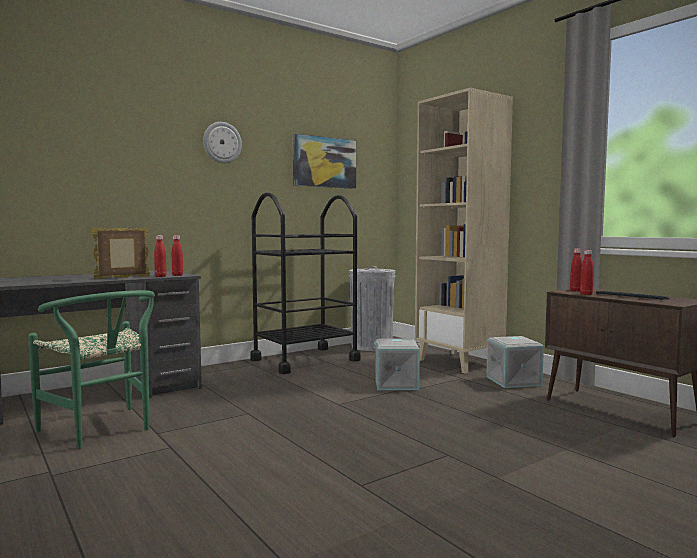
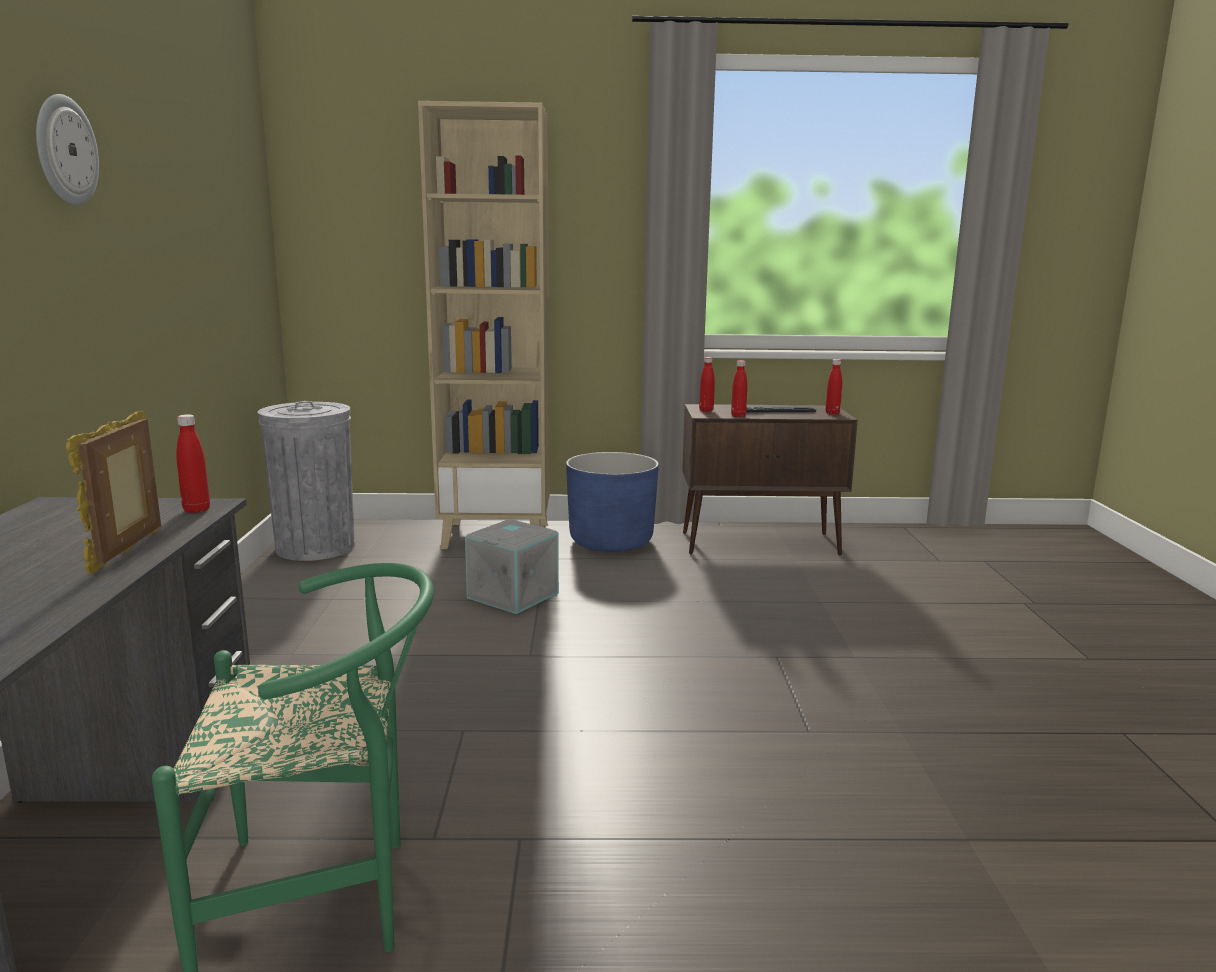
camera: 55 degrees left, 10 degrees up
(160, 276) = (185, 523): red bottle -> red bottle (832, 413)
(305, 360) = (281, 609): black cart -> none
(324, 162) = (202, 195): picture -> none
(514, 381) = (611, 541): grey storage box -> blue planter

